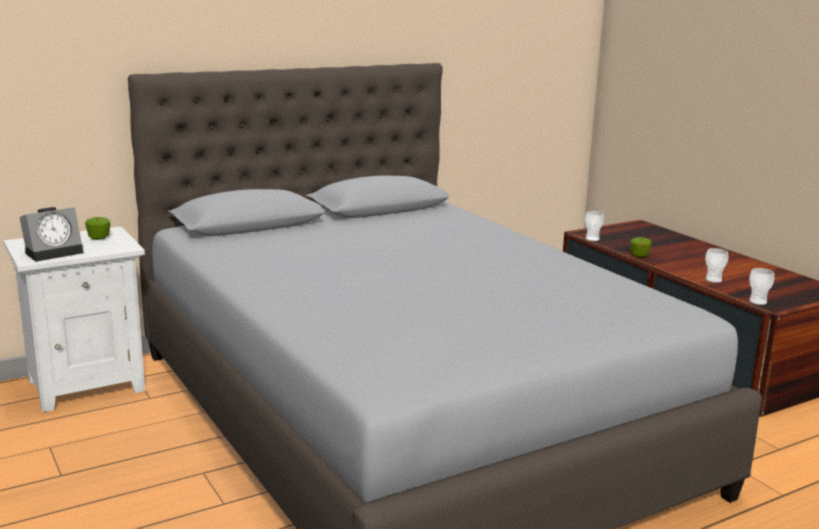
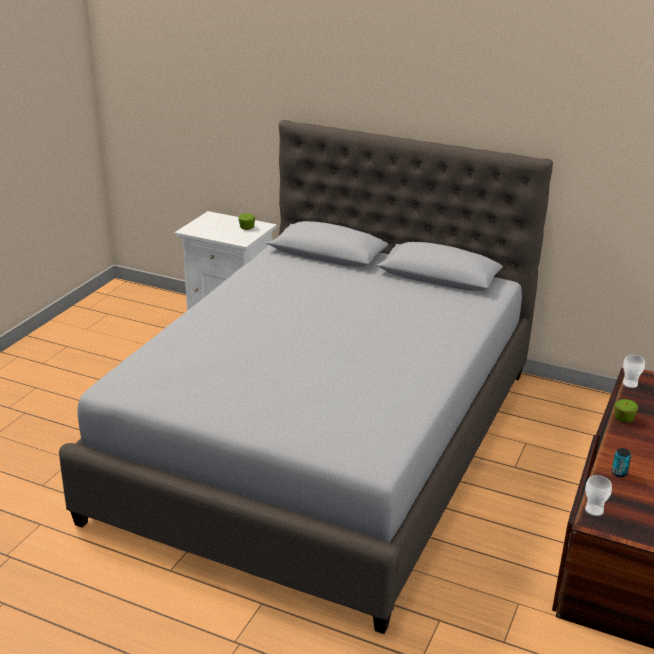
camera: 55 degrees right, 10 degrees up
(55, 252) = (207, 229): alarm clock -> none
(713, 280) = (619, 473): cup -> can

